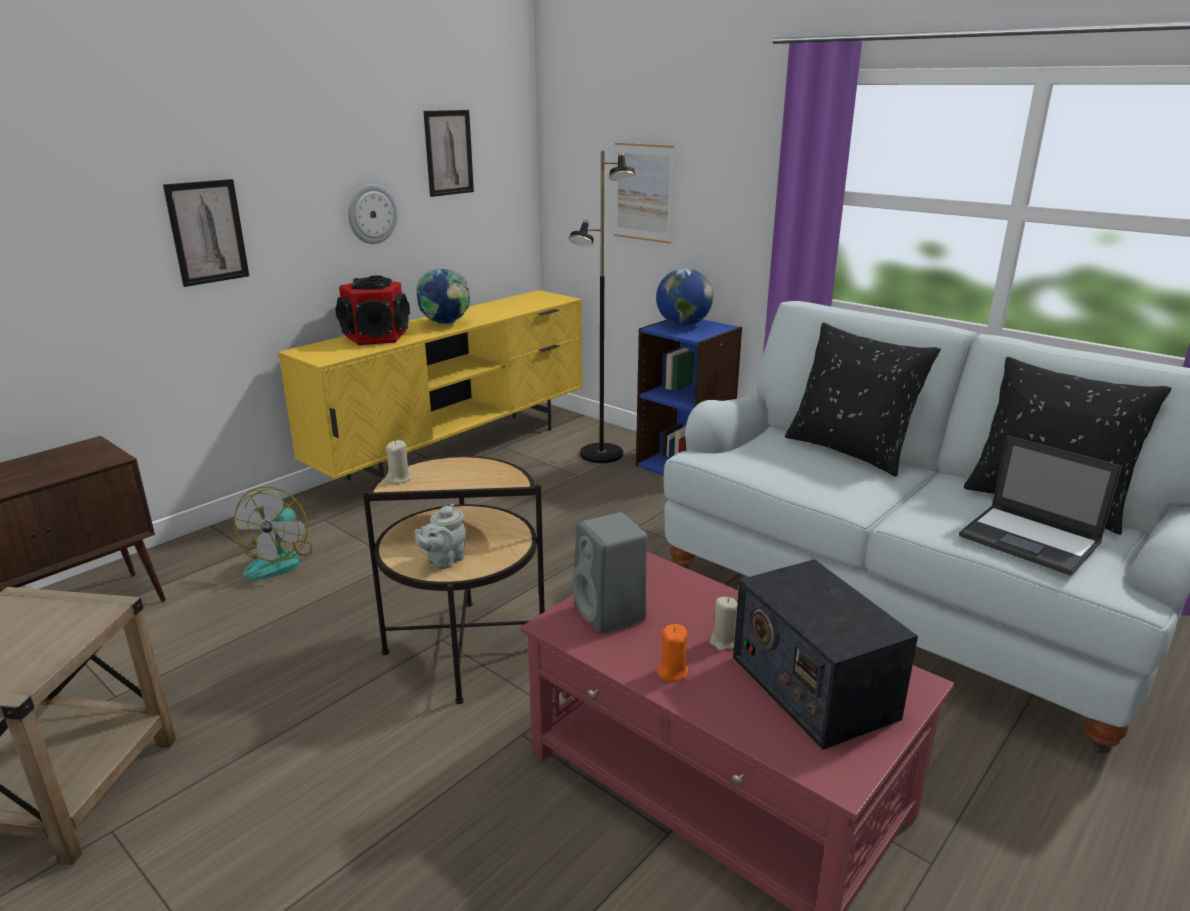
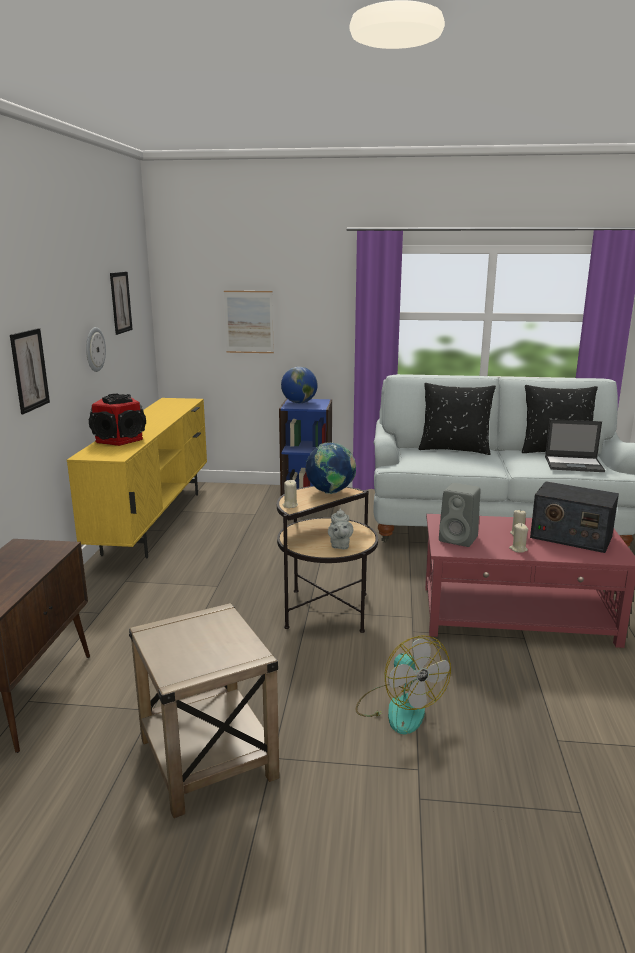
camera: 35 degrees left, 5 degrees down
(280, 560) = (135, 610): fan -> fan (399, 708)
(445, 324) = (149, 425): globe -> globe (331, 493)
(601, 454) = (251, 500): black floor lamp -> none
(672, 672) = (518, 549): orange candle -> beige candle

